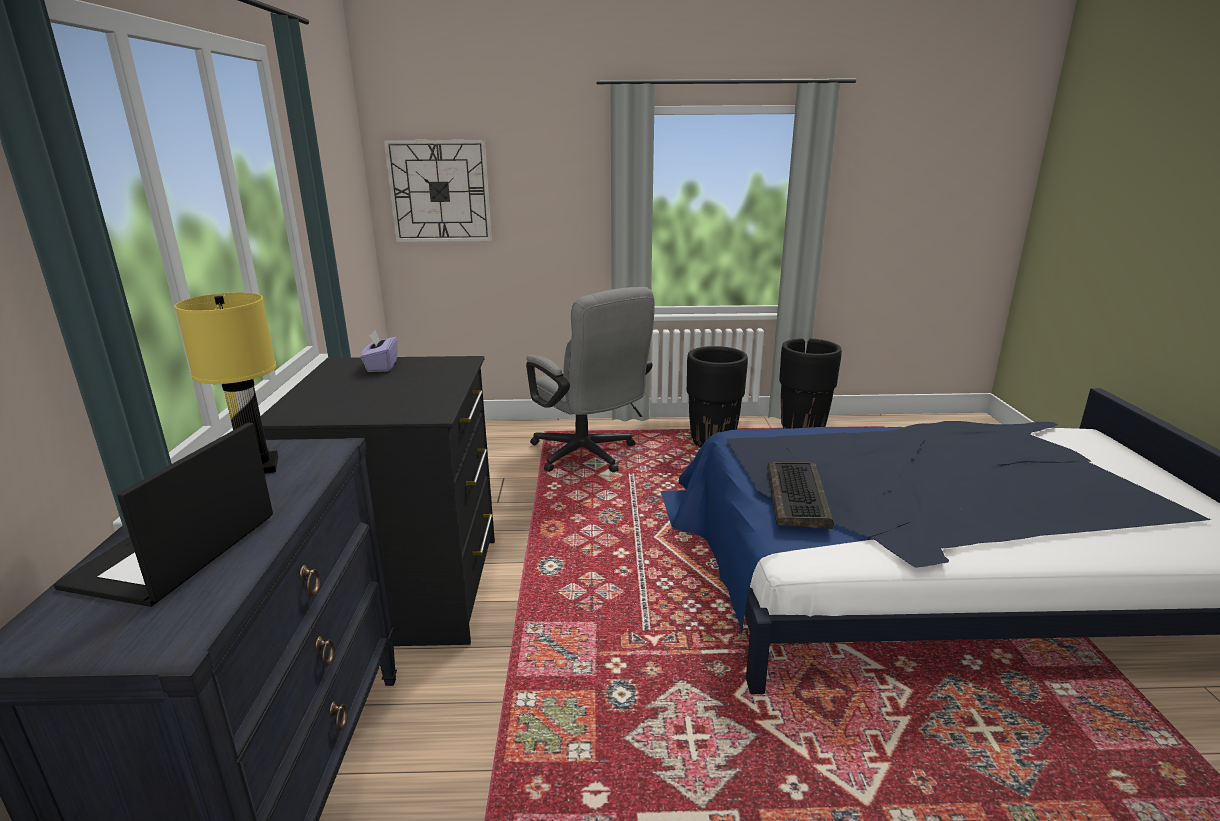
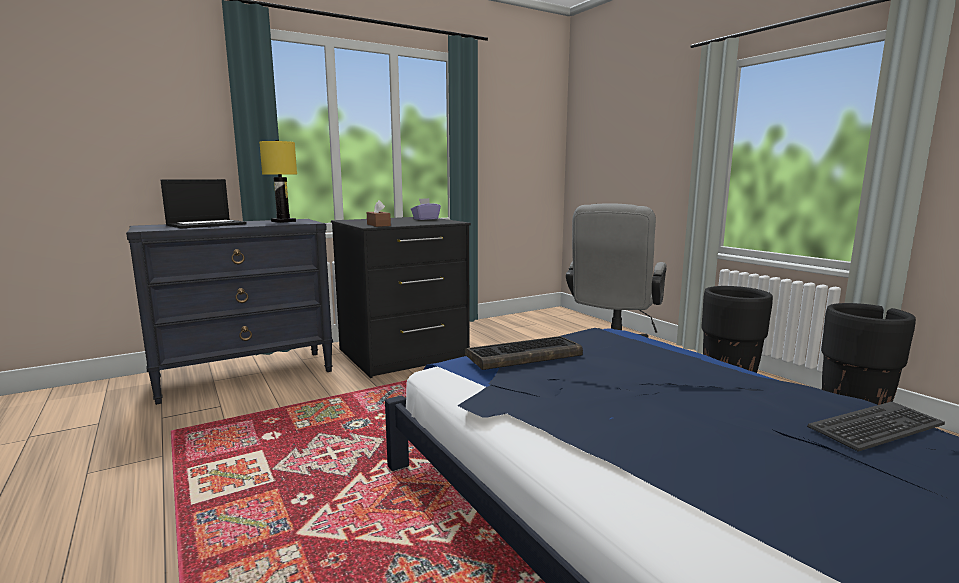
camera: 60 degrees right, 10 degrees down
(174, 552) = (207, 224): laptop -> laptop turned 150 degrees clockwise
(425, 406) = (378, 225): none -> brown tissue box
(439, 191) = (597, 145): wall clock -> none
(998, 436) = (877, 427): none -> keyboard

